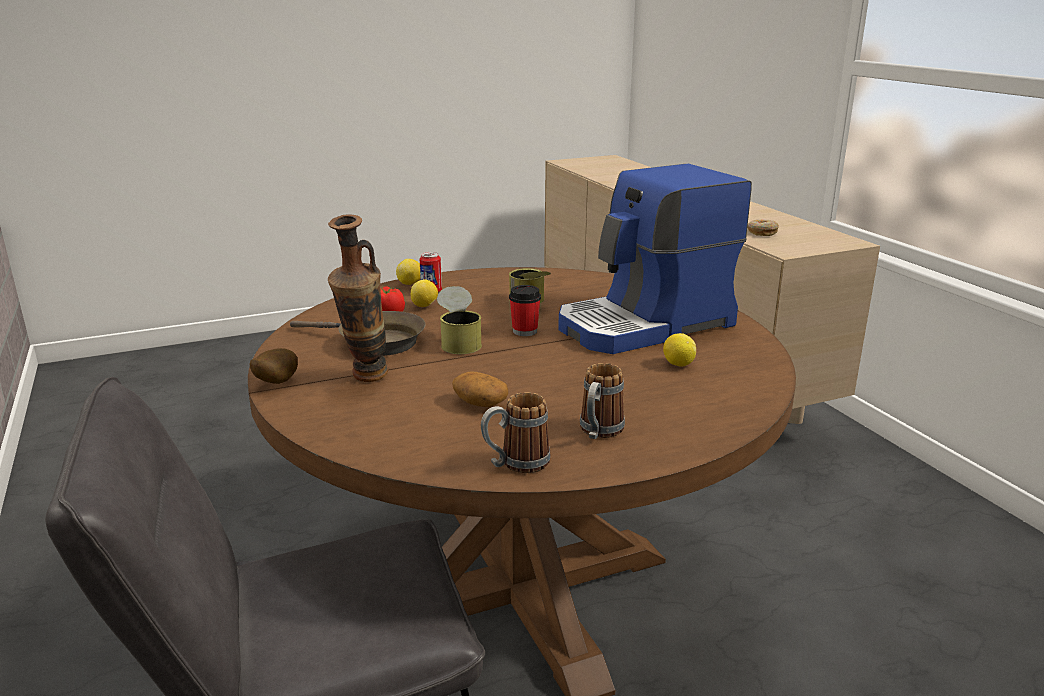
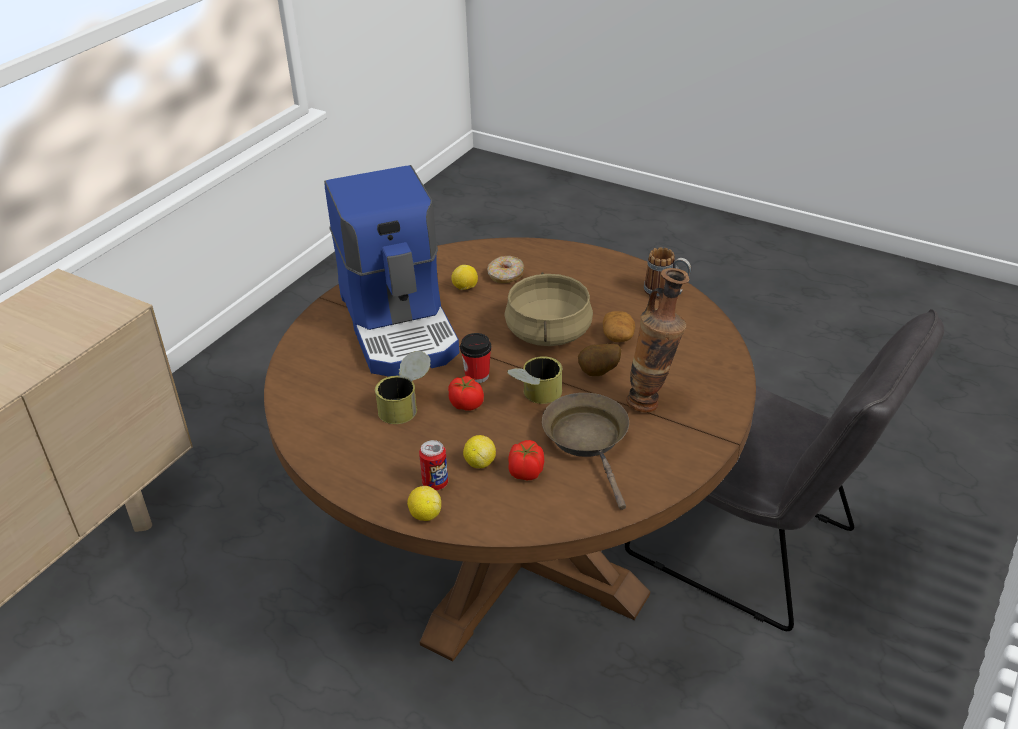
camera: 125 degrees left, 15 degrees up
(275, 383) = (713, 441): potato -> potato (599, 373)
(494, 319) = (466, 404): none -> tomato
(541, 375) = (547, 332): none -> beige cooking pot
(598, 433) = (598, 282): mug -> none
(646, 325) = (401, 325): coffee machine -> coffee machine turned 45 degrees clockwise
(761, 232) = (41, 342): donut -> donut (506, 275)

